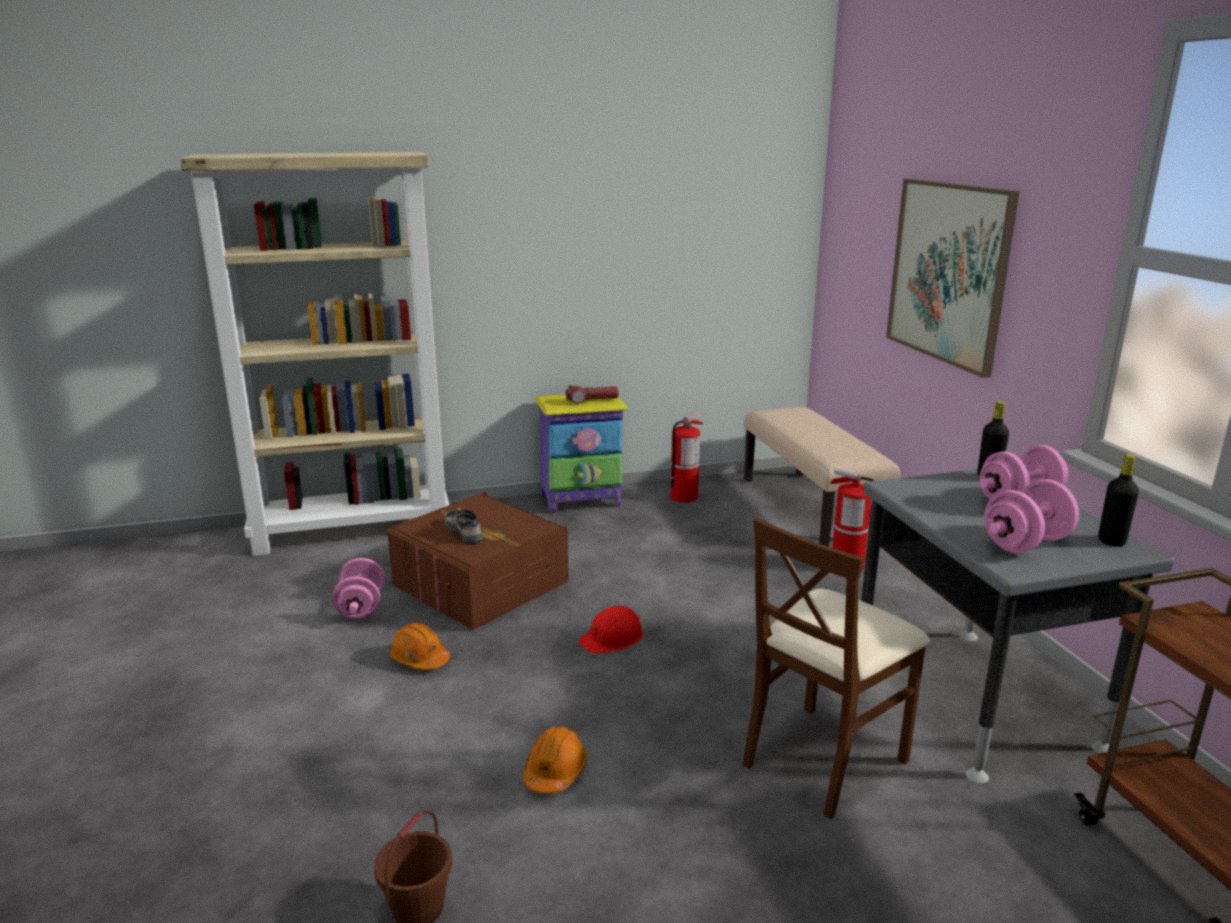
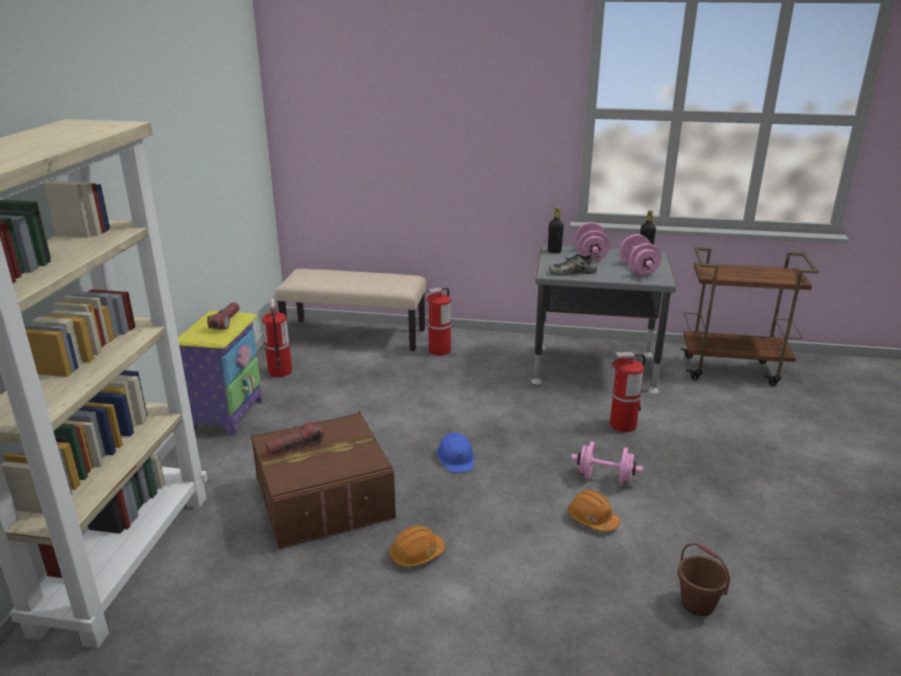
camera: 65 degrees left, 5 degrees up
(361, 608) = (301, 576): pink dumbbell -> pink dumbbell (604, 478)
(465, 532) = (323, 458): shoe -> shoe (573, 271)
(477, 514) = (295, 446): none -> flashlight
(613, 638) = (456, 457): red hard hat -> blue hard hat
(823, 759) = (622, 425): brown chair -> fire extinguisher
(948, 272) = (441, 142): picture -> none

